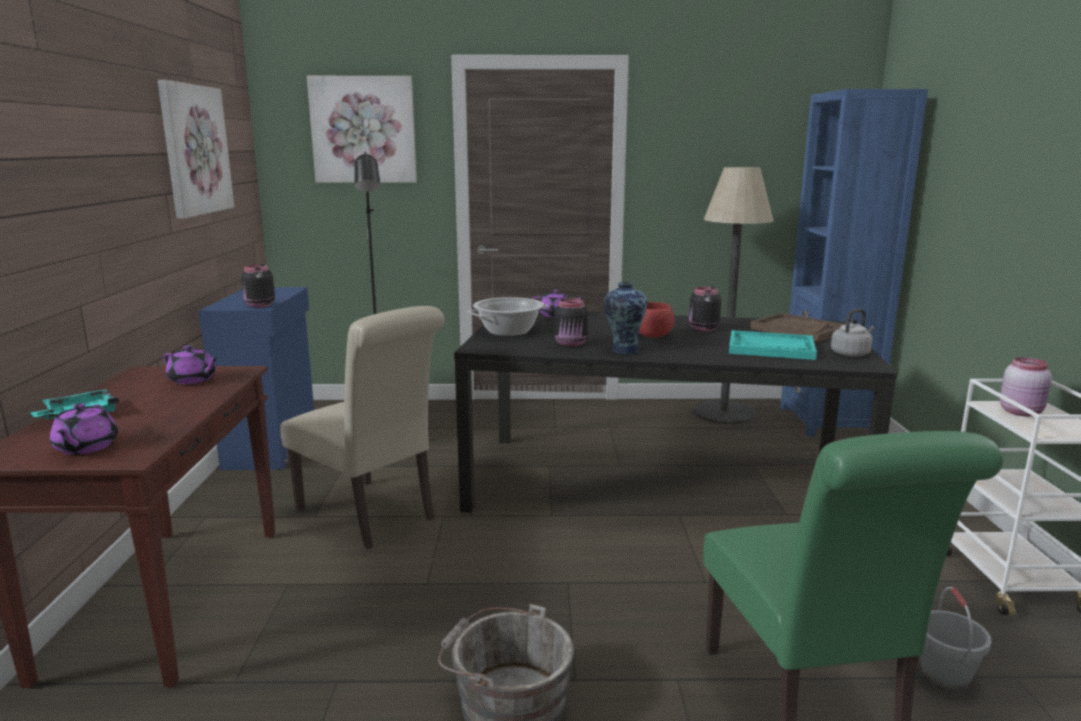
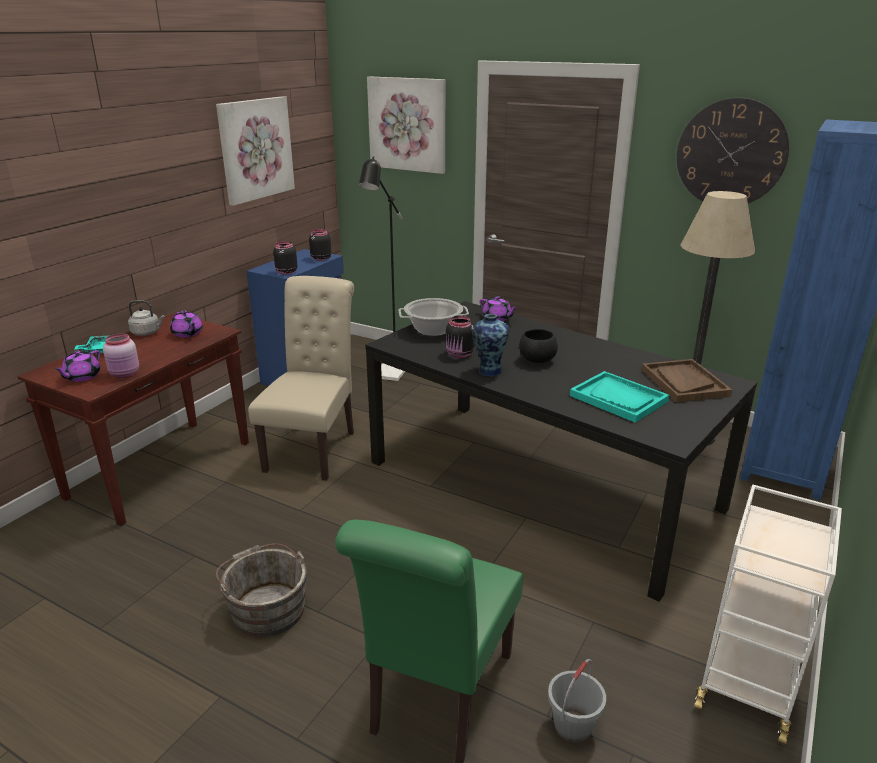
camera: 30 degrees right, 10 degrees up
(371, 516) = (314, 448): beige chair -> beige chair turned 150 degrees counterclockwise
(652, 336) = (537, 360): red bowl -> black bowl
(702, 329) = (595, 361): black jar -> black jar (320, 258)
(723, 136) = (731, 153): none -> wall clock
(851, 354) = (683, 424): grey kettle -> grey kettle (147, 332)
(1022, 412) = (780, 533): pink jar -> pink jar (125, 374)

